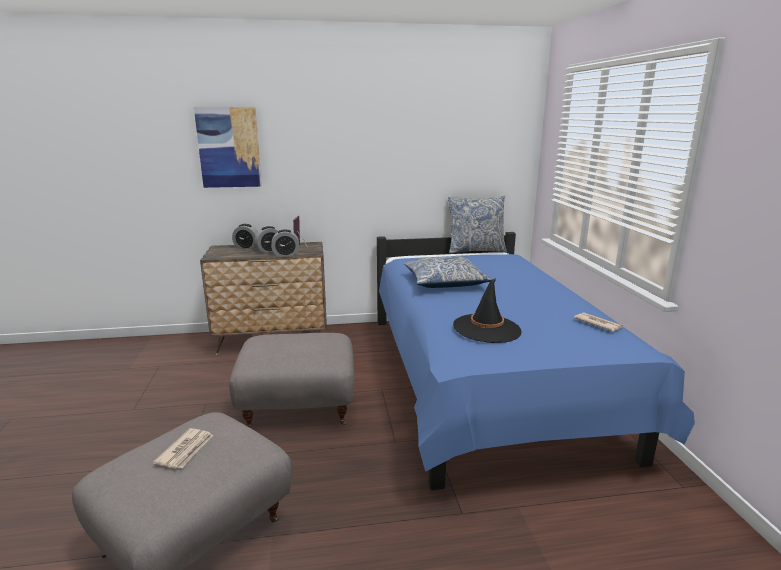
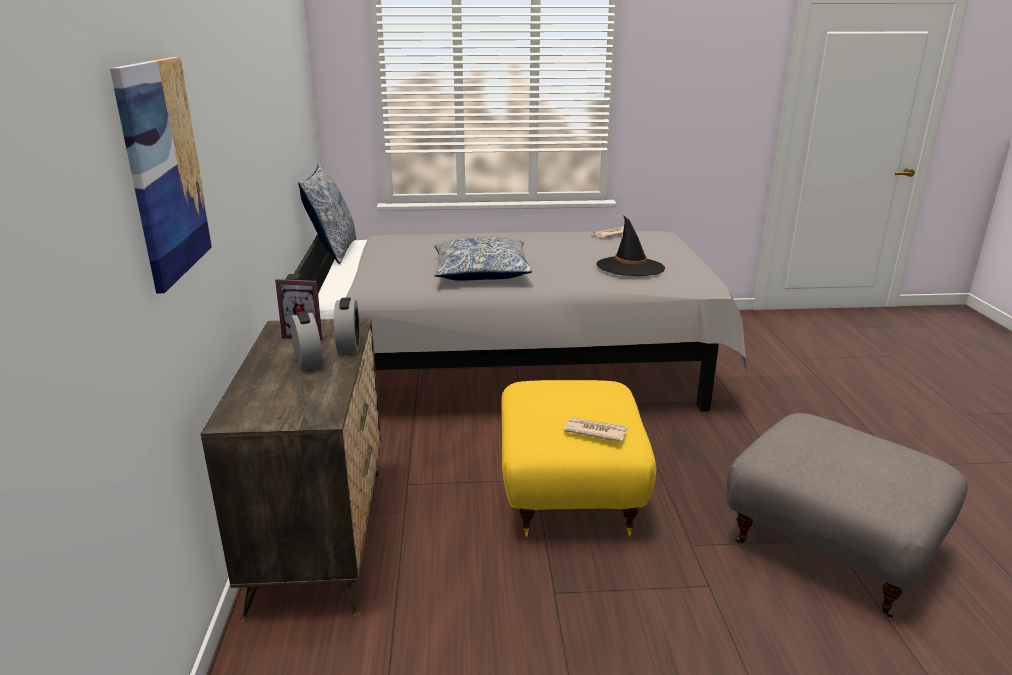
camera: 85 degrees left, 5 degrees up
(186, 450) = (839, 455): newspaper -> newspaper (595, 431)
(247, 247) = (262, 386): alarm clock -> none
(299, 407) = (568, 493): grey ottoman -> yellow ottoman
(484, 382) = (518, 366): blue bed -> grey bed

